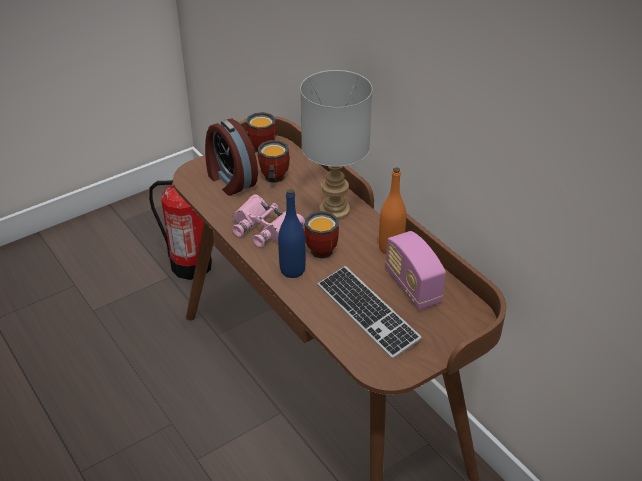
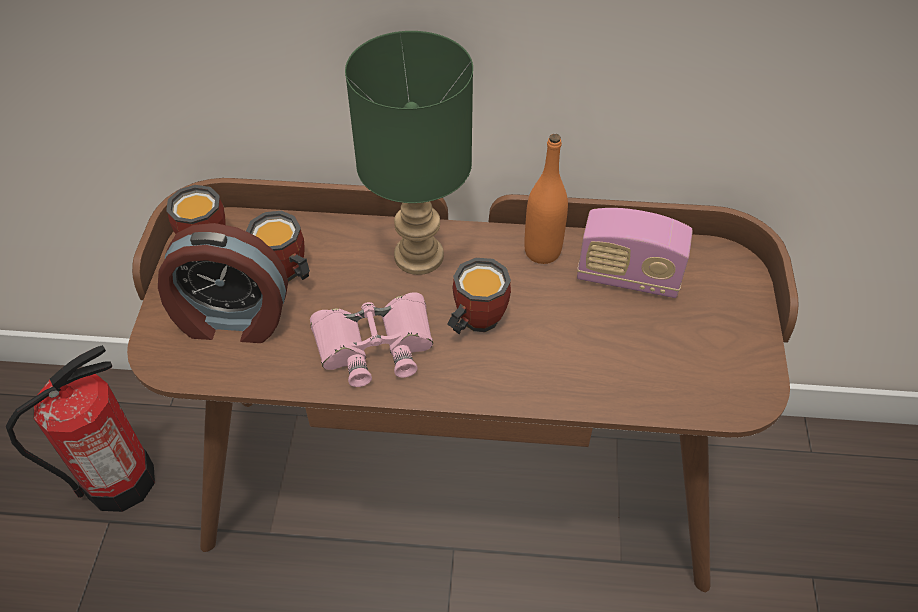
camera: 50 degrees left, 10 degrees up
(292, 270) = (488, 370): blue bottle -> none
(334, 209) = (416, 256): grey table lamp -> green table lamp
(367, 313) = (635, 348): keyboard -> none

